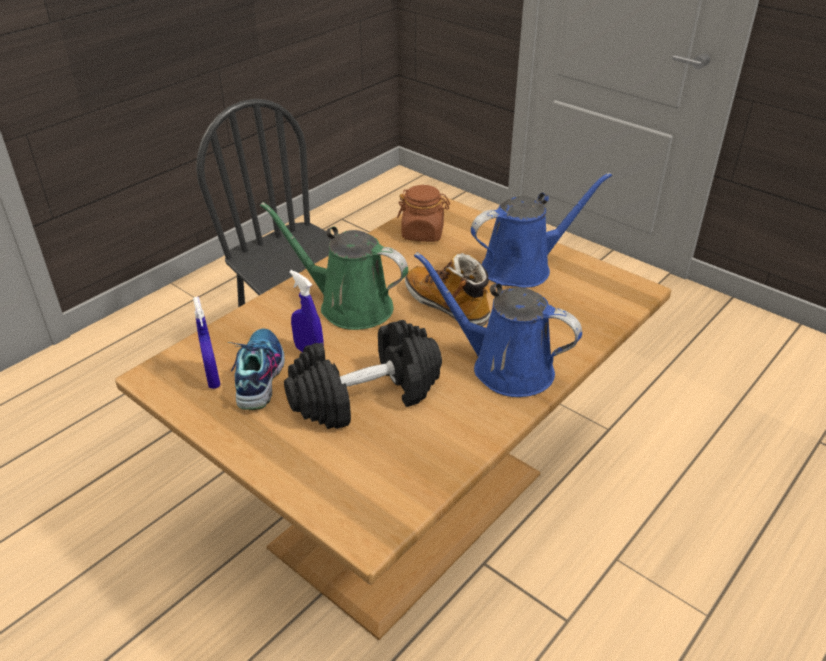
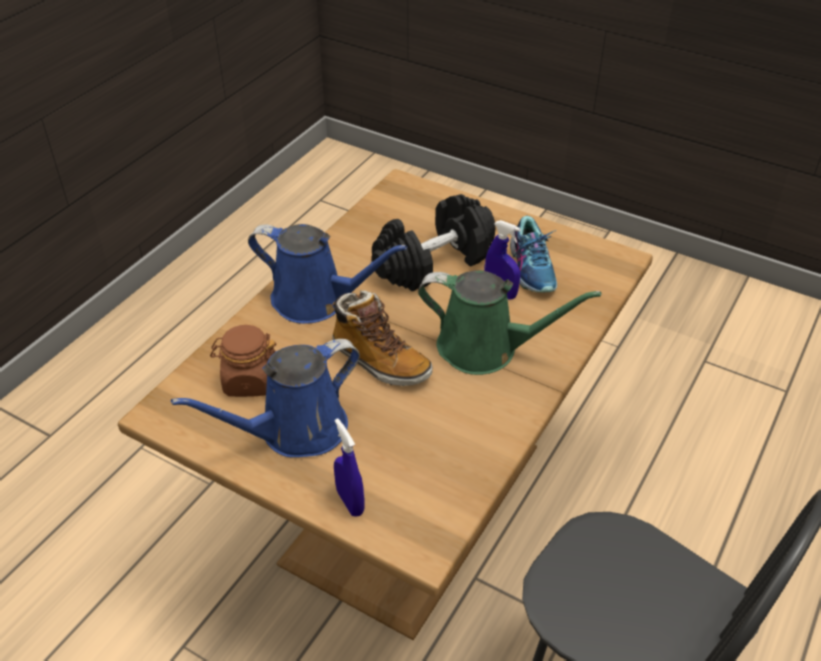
camera: 170 degrees right, 5 degrees up
(213, 378) = (569, 261): blue spray bottle -> blue spray bottle (350, 502)
(423, 233) = (434, 478): brown jar -> brown jar (249, 381)

